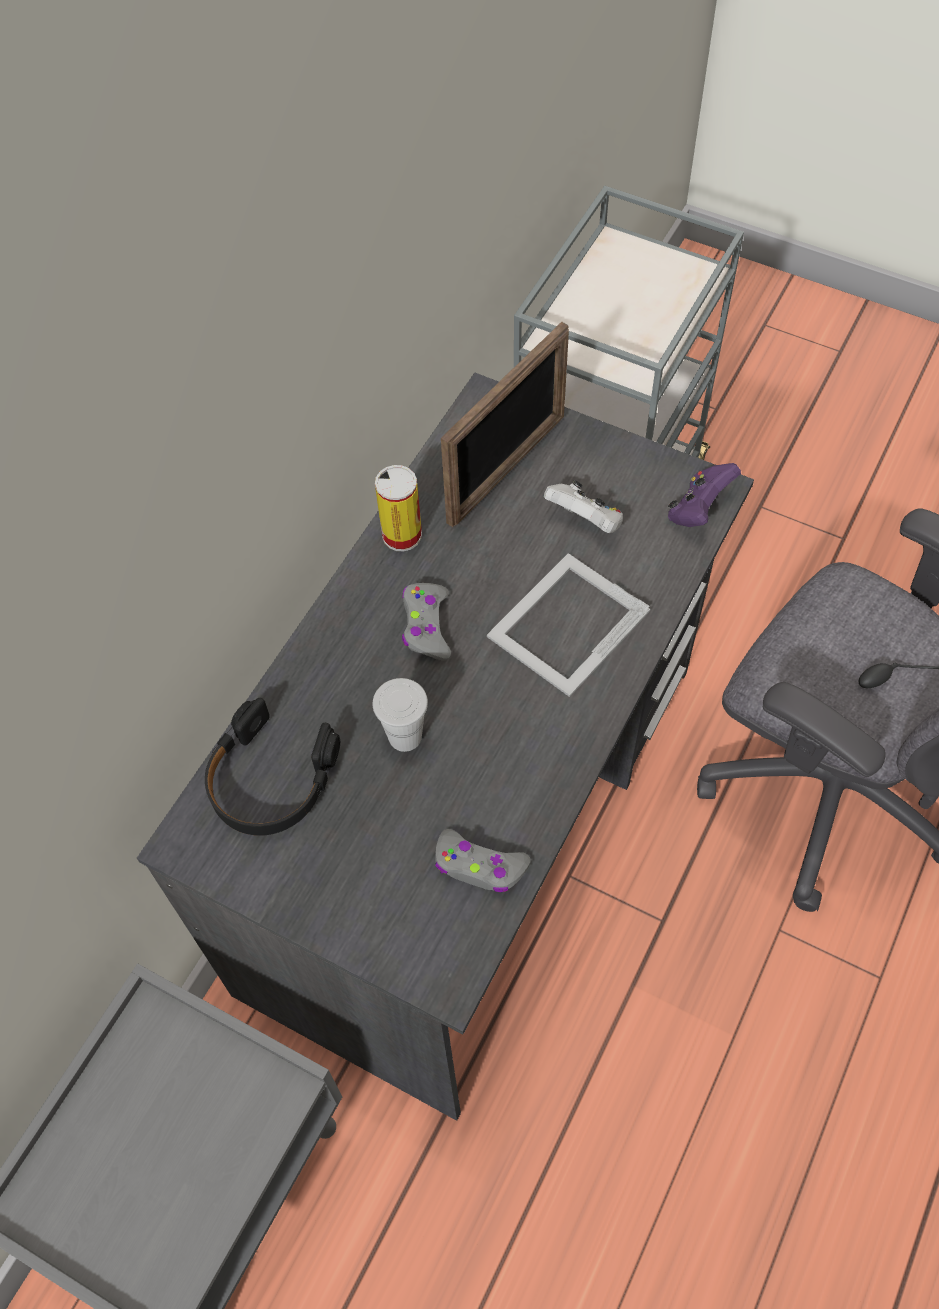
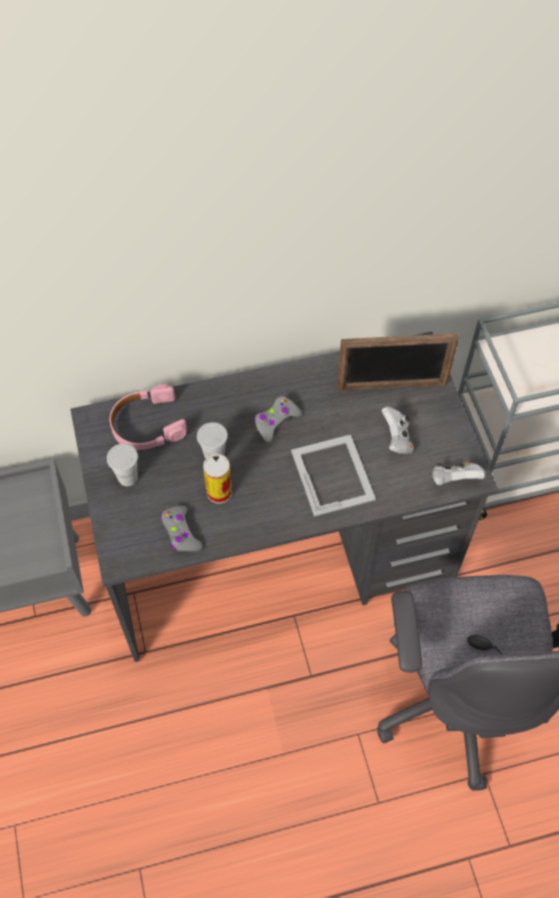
camera: 45 degrees right, 0 degrees up
(270, 779) = (147, 425): black headphones -> pink headphones
(327, 868) = (127, 478): none -> white cup
(402, 535) = (312, 375): can -> can (219, 492)
(566, 624) = (333, 474): picture frame -> picture frame turned 75 degrees clockwise
(698, 510) = (454, 480): purple game controller -> white game controller

